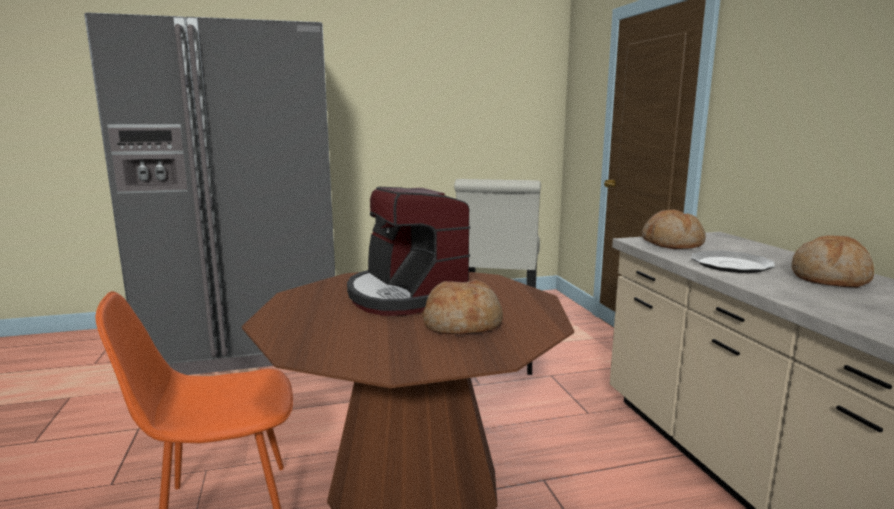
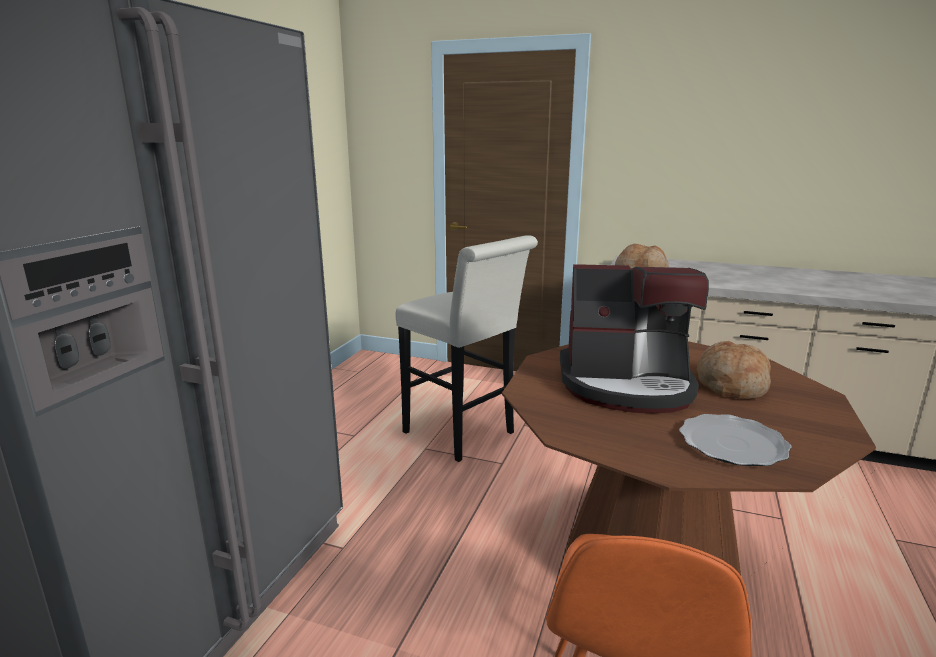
camera: 55 degrees left, 5 degrees up
(731, 265) = (717, 278): plate -> plate (732, 444)
(829, 278) = (765, 273): bread -> none

